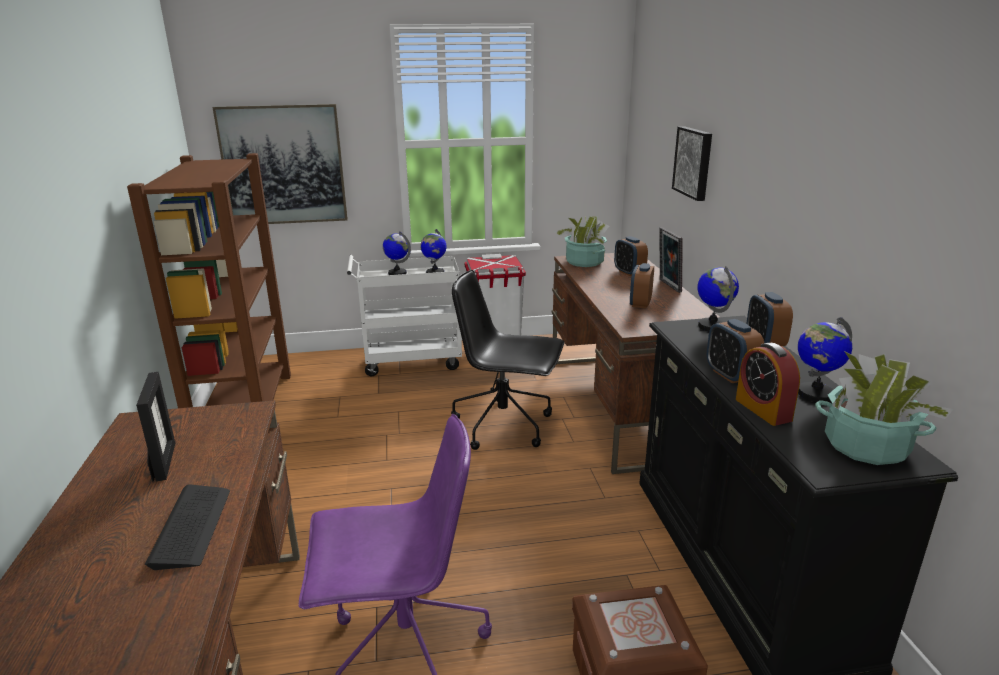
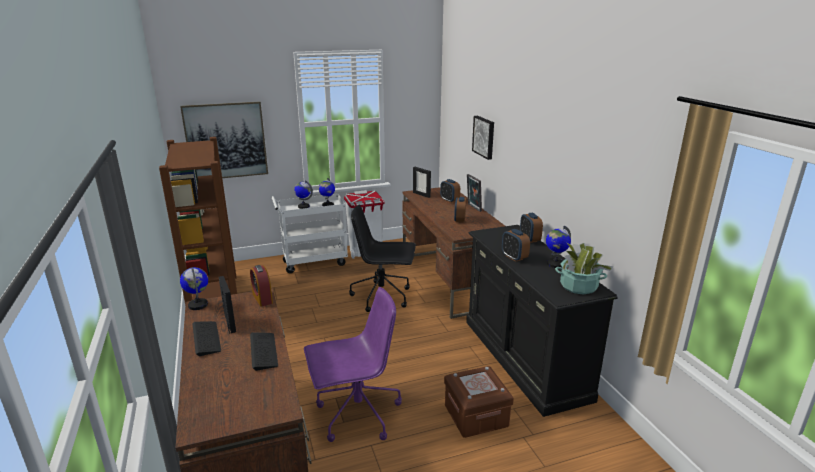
camera: 10 degrees left, 0 degrees up
(107, 488) = (206, 338): none -> keyboard
(584, 262) = (421, 194): potted plant -> picture frame
(712, 326) = (502, 231): globe -> globe (198, 305)
(763, 410) = (531, 273): alarm clock -> alarm clock (262, 298)

